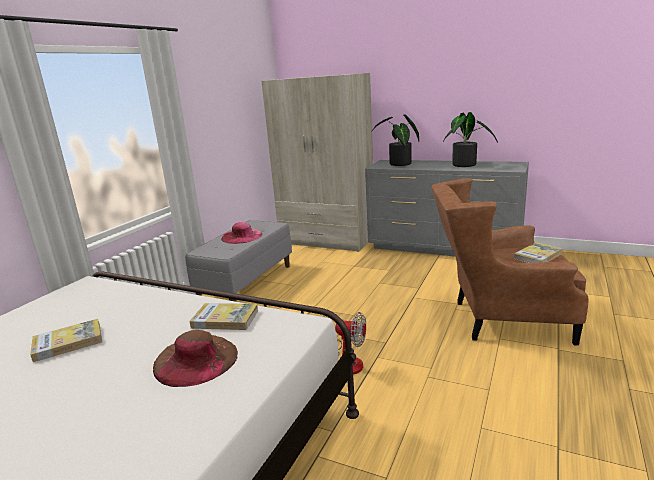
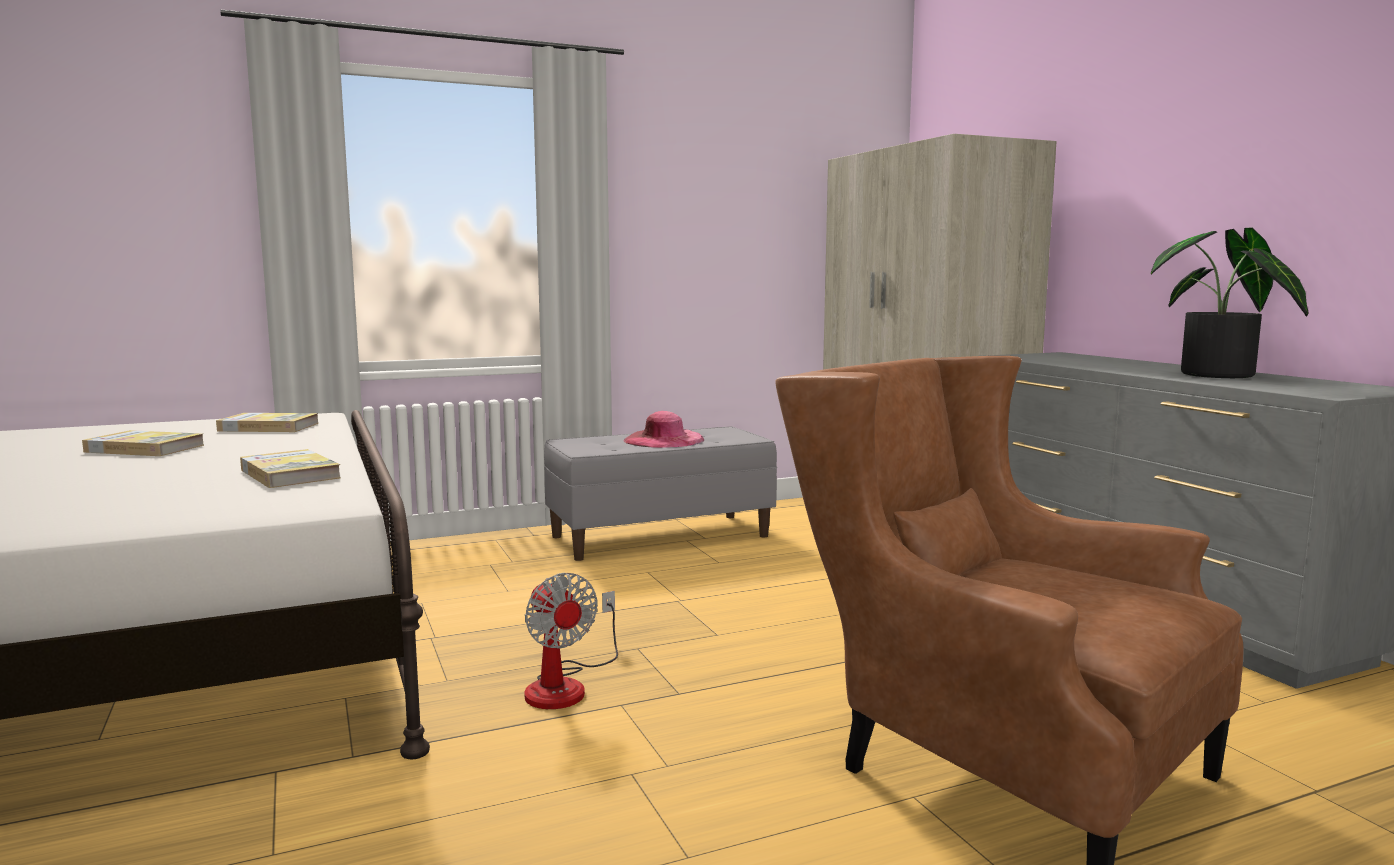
camera: 40 degrees right, 10 degrees down
(195, 359) = (150, 492): brown hat -> none
(399, 164) = (1067, 359): potted plant -> none
(537, 256) = (1097, 600): book -> book (268, 427)

